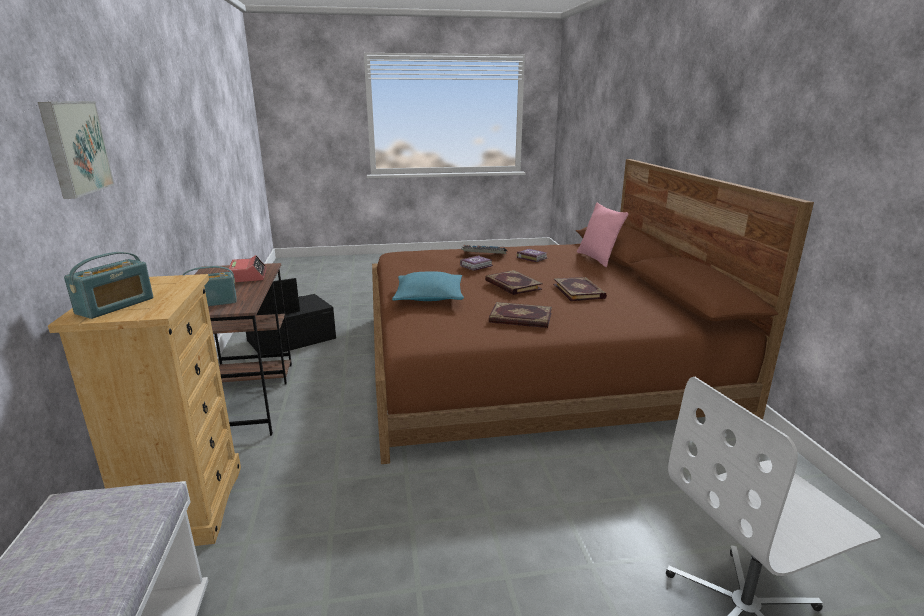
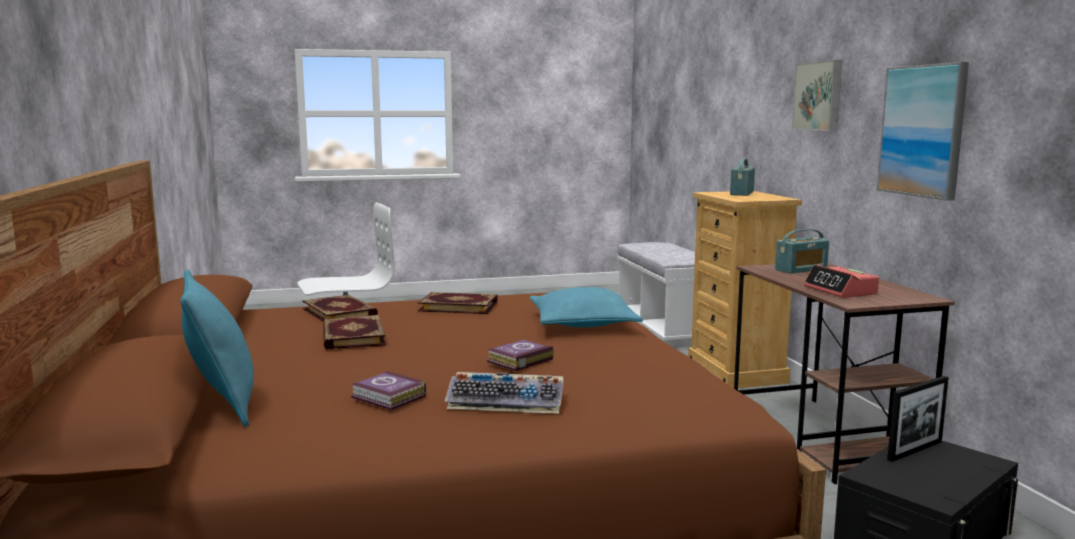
camera: 175 degrees right, 10 degrees down
(153, 165) = (923, 131): none -> picture
(512, 285) = (457, 336): book -> book (340, 312)
(597, 259) = (223, 405): pink pillow -> turquoise pillow

